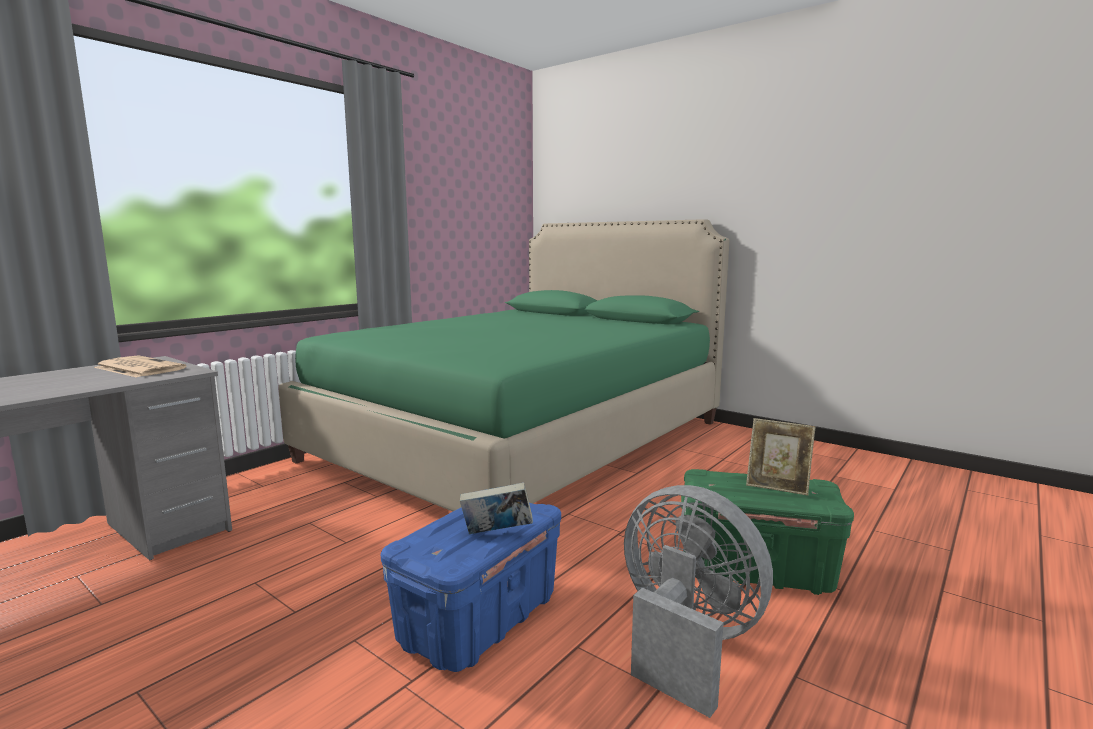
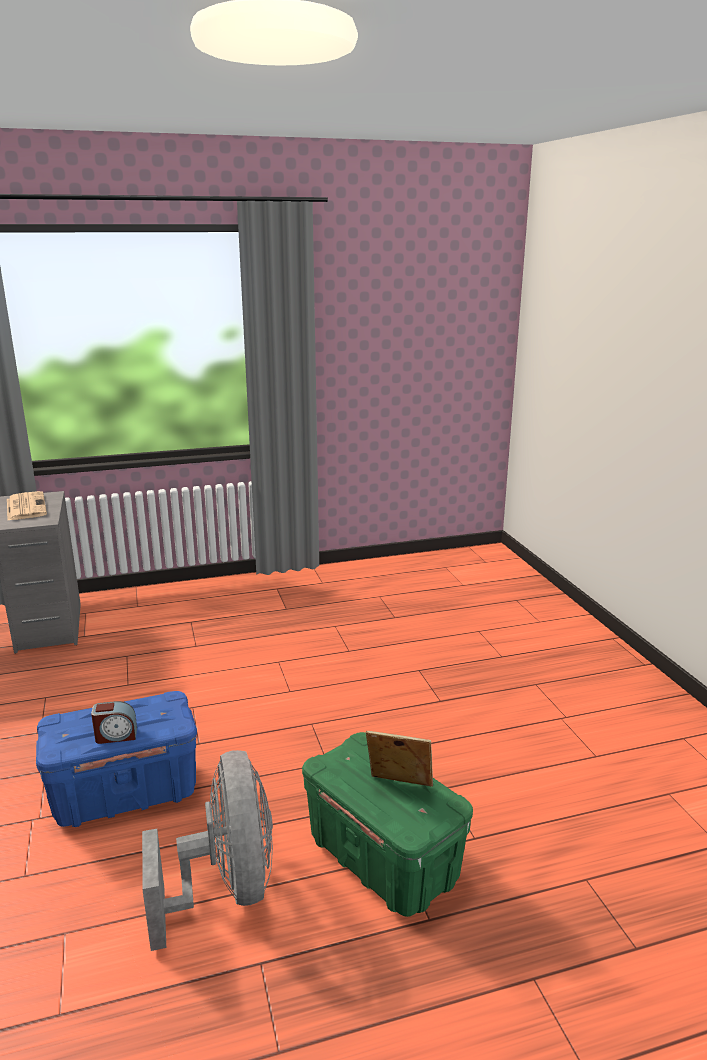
camera: 35 degrees right, 10 degrees up
(496, 533) = (116, 735): book -> alarm clock
(523, 440) = (388, 619): green bed -> none
(777, 486) = (399, 788): picture frame -> picture frame turned 135 degrees clockwise

